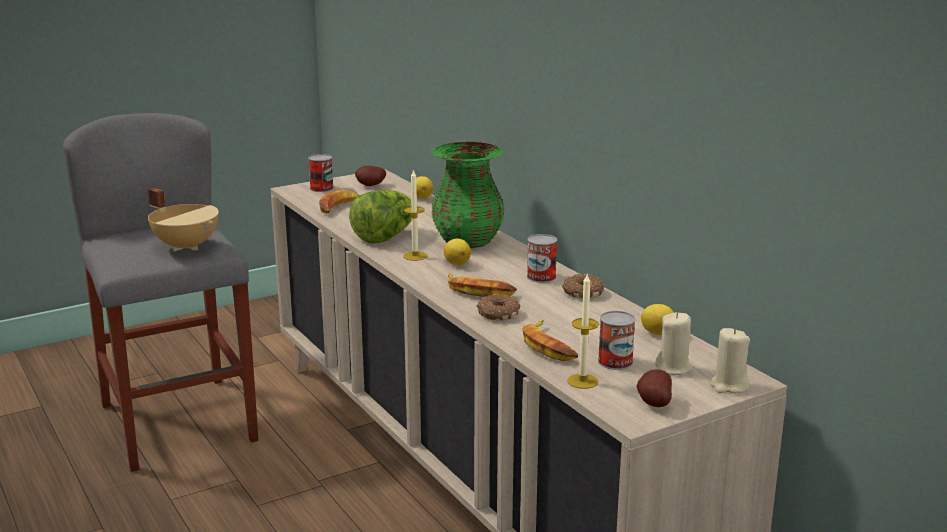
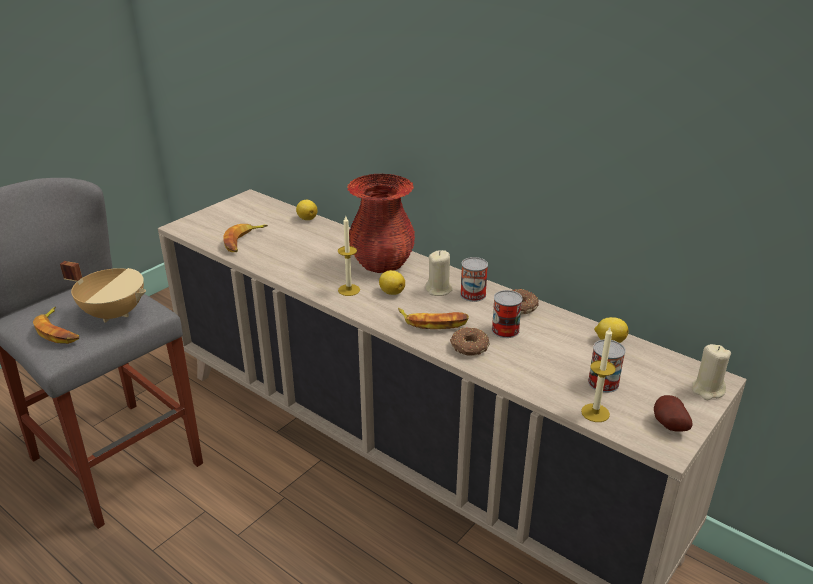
camera: 20 degrees left, 10 degrees up
(321, 188) = (207, 221): can -> can (505, 330)
(371, 186) = (251, 211): potato -> none
(385, 237) = (306, 272): lettuce -> none
(467, 241) = (382, 263): green vase -> red vase
(549, 347) = (539, 377): banana -> banana (58, 331)
(673, 368) = (652, 379): beige candle -> beige candle (439, 290)

